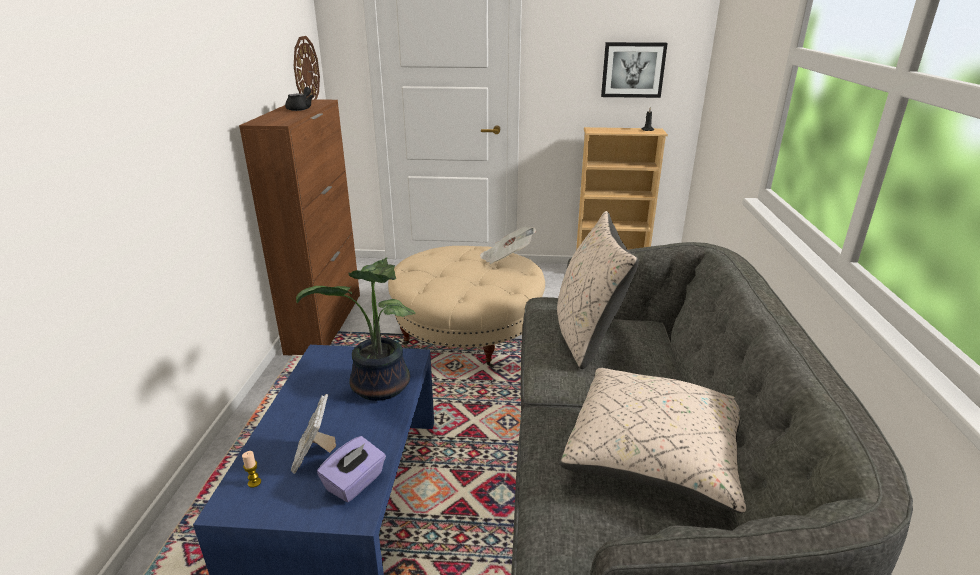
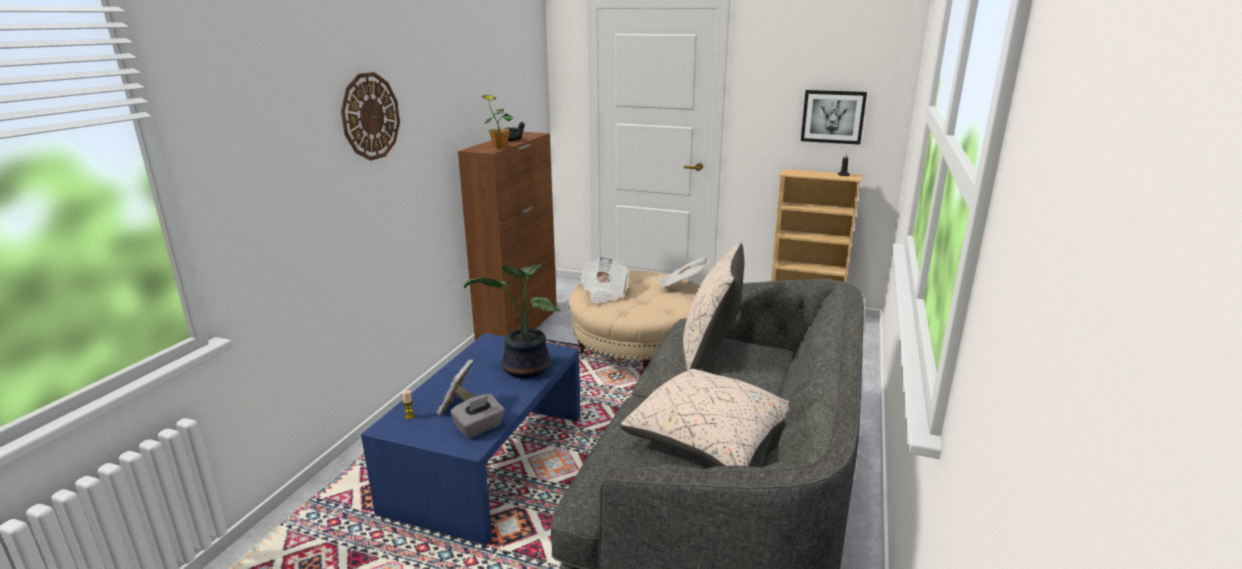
camera: 15 degrees right, 5 degrees down
(290, 118) = (500, 147): none -> potted plant
(305, 71) = (530, 108): wall clock -> wall clock (370, 116)
(355, 483) = (479, 428): purple tissue box -> grey tissue box
(429, 277) = (604, 293): none -> newspaper

